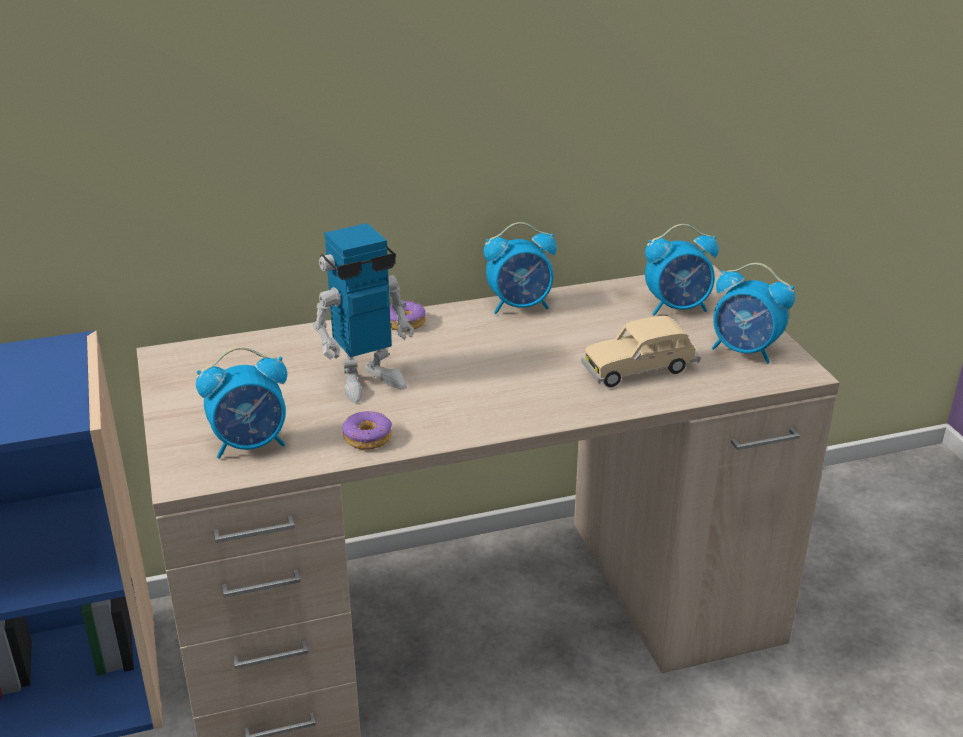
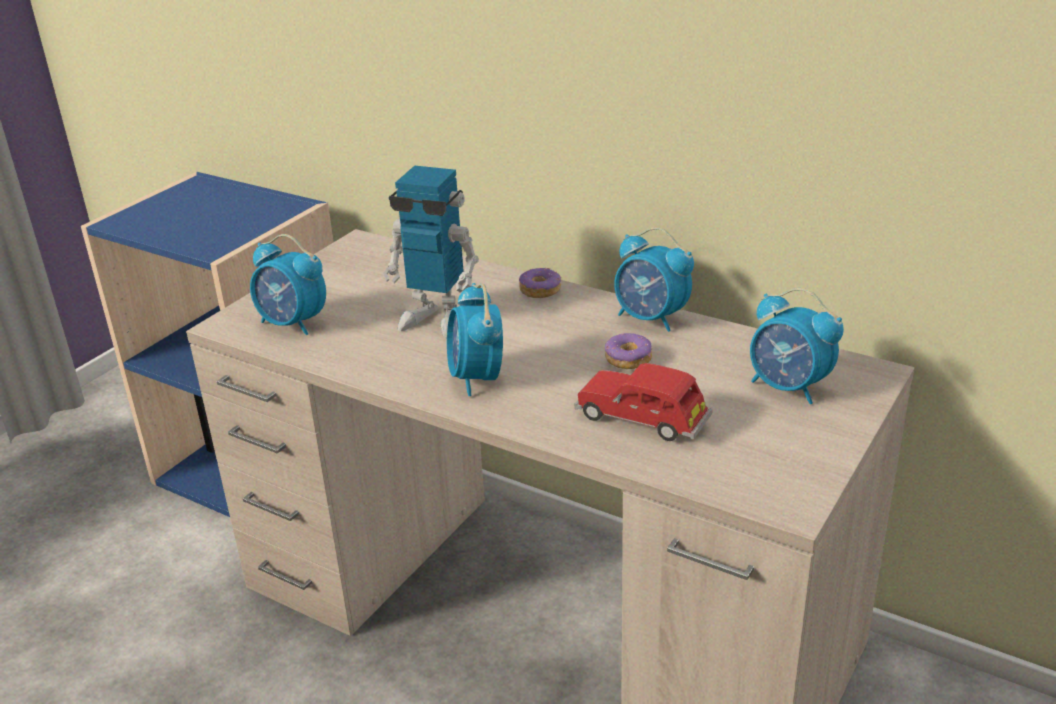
camera: 50 degrees right, 0 degrees up
(368, 438) = (359, 358): donut -> donut (628, 359)
(640, 370) = (642, 420): beige toy car -> red toy car
(745, 351) = (773, 458): alarm clock -> alarm clock (476, 378)

